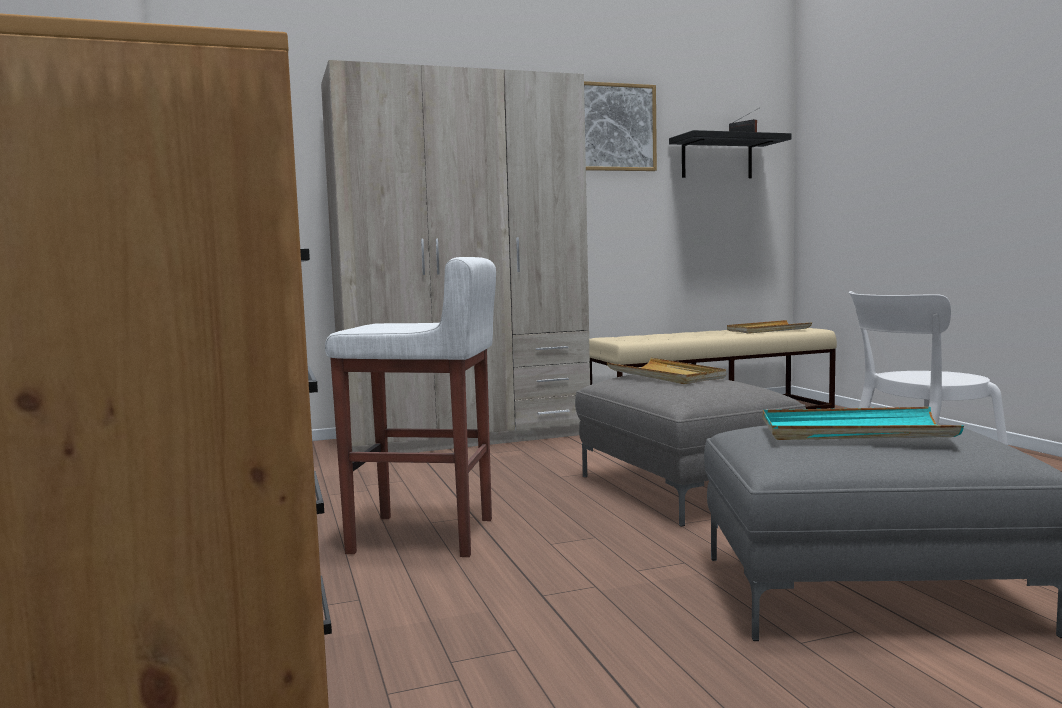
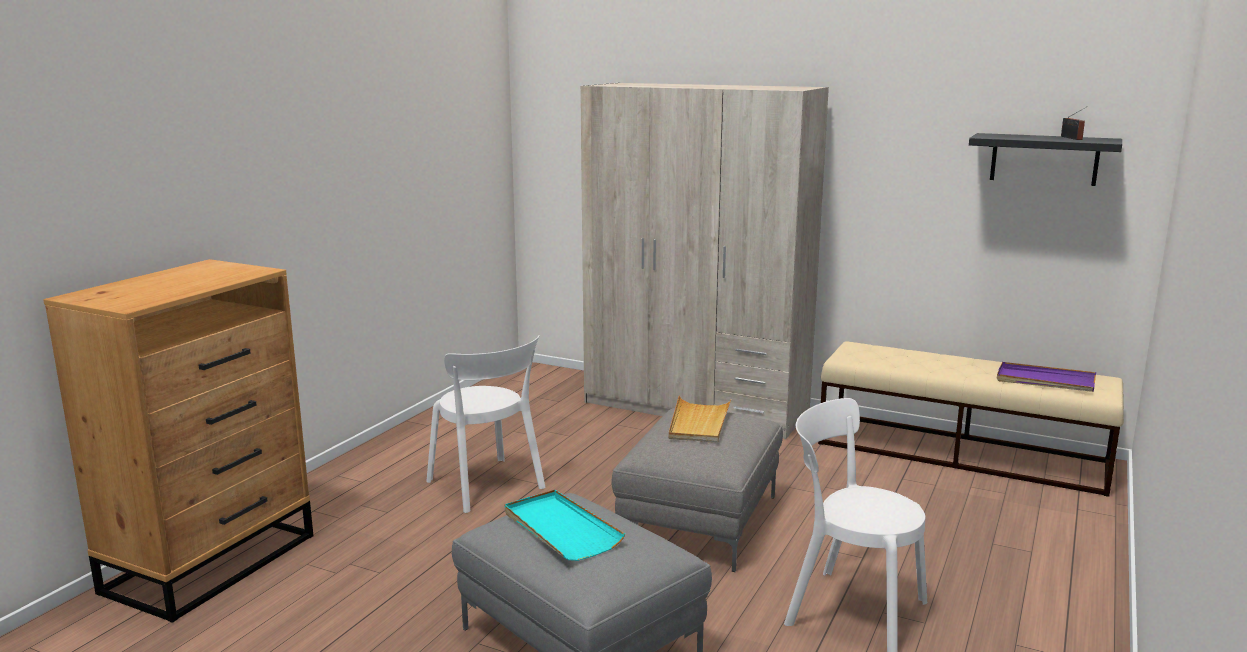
camera: 45 degrees right, 10 degrees up
(424, 536) = (488, 486): white stool -> white chair
(615, 127) = (907, 120): picture -> none
(768, 330) = (1045, 381): beige tray -> purple tray

